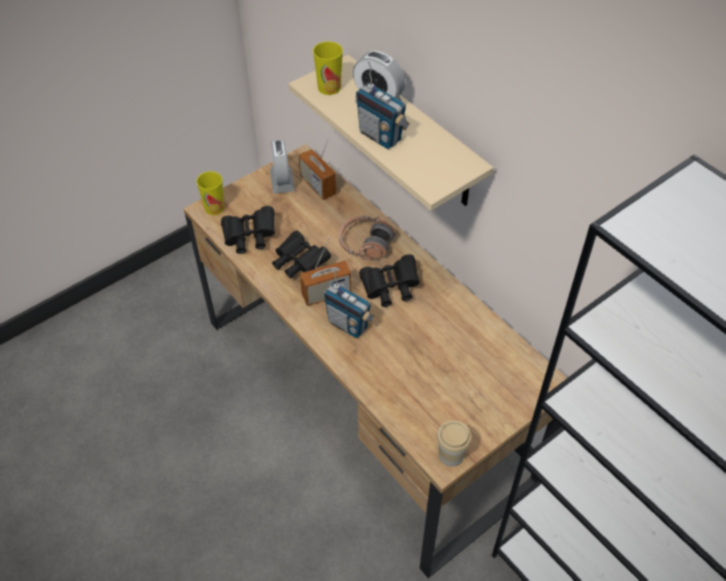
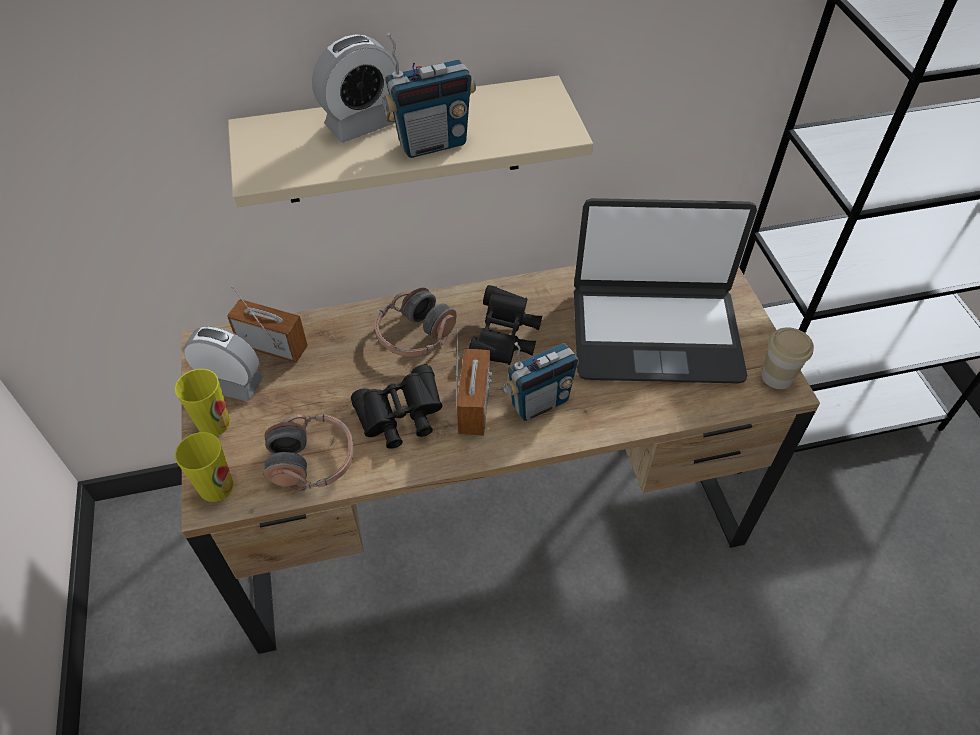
camera: 65 degrees left, 0 degrees up
(249, 238) = (312, 461): black binoculars -> headphones
(318, 185) = (273, 346): radio -> radio turned 150 degrees counterclockwise
(329, 87) = (285, 158): cup -> cup (214, 423)
(447, 369) = (655, 333): none -> laptop

